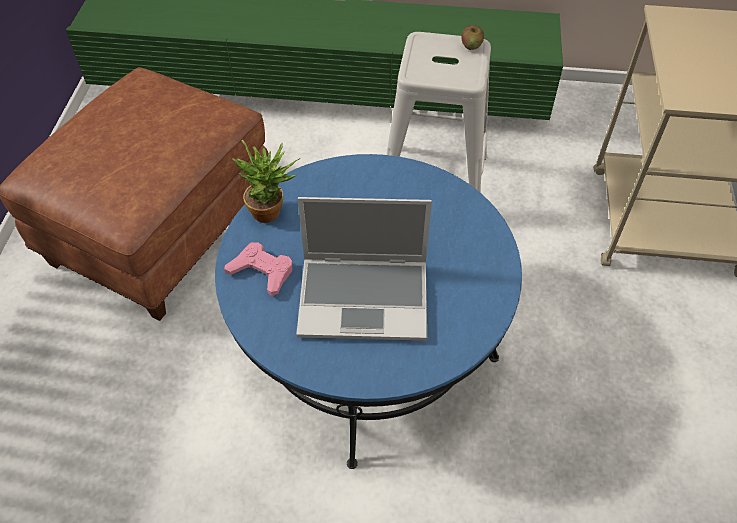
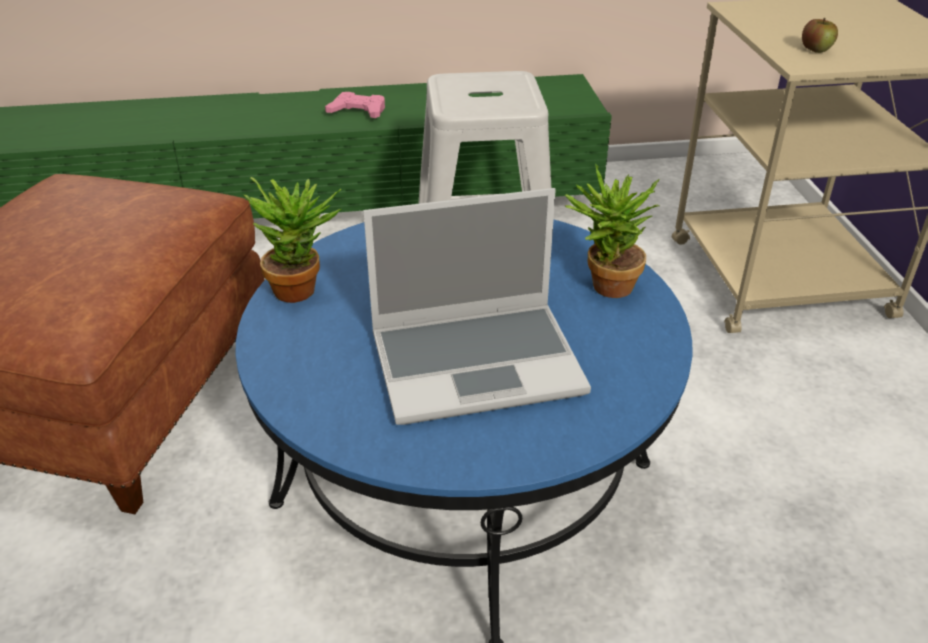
camera: 15 degrees left, 15 degrees down
(262, 272) = (312, 358): pink game controller -> pink game controller (358, 111)
(471, 46) = (511, 77): apple -> apple (816, 49)
(474, 252) = (604, 287): none -> potted plant

